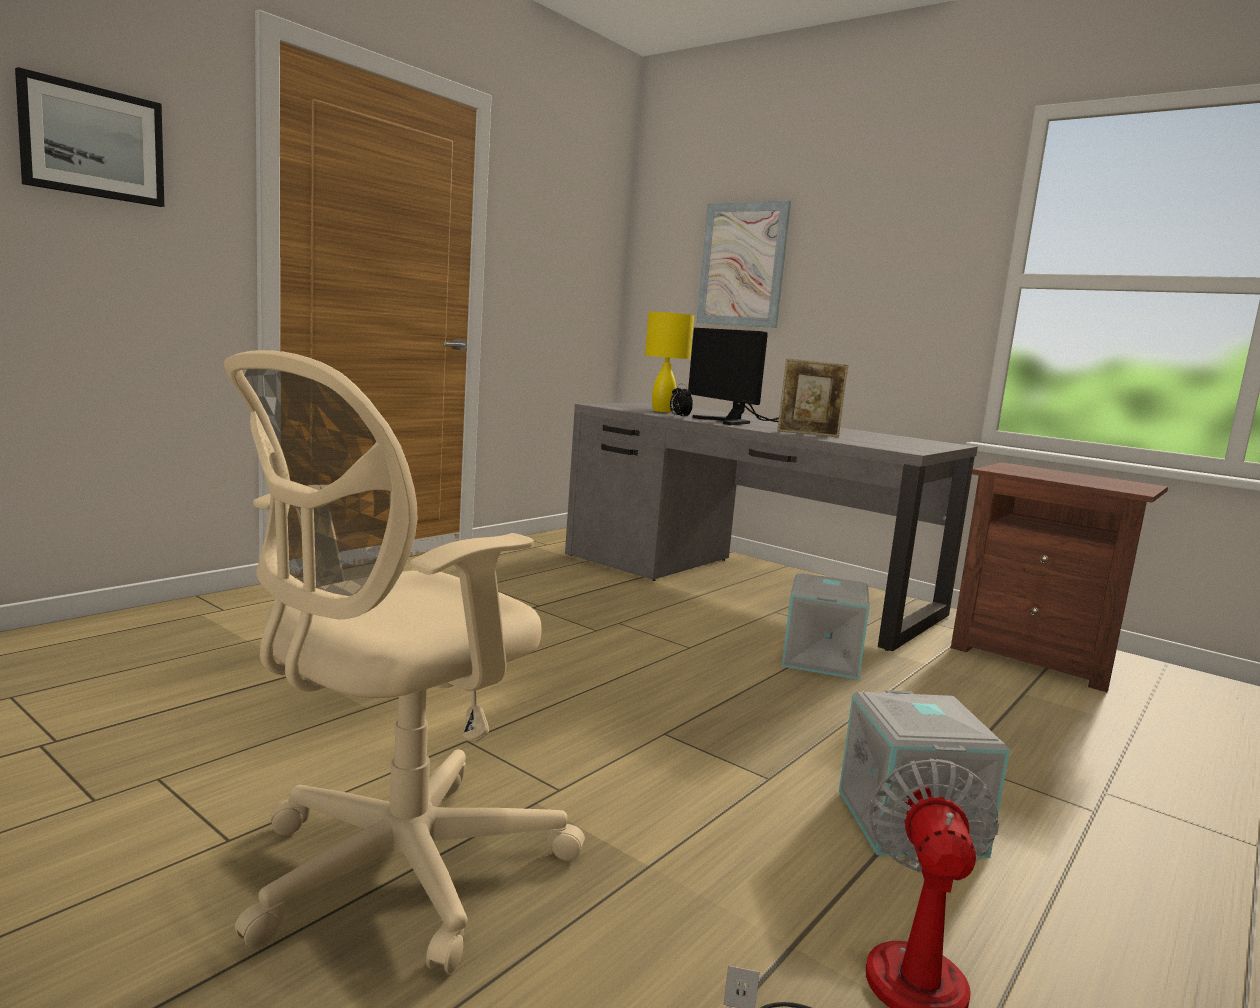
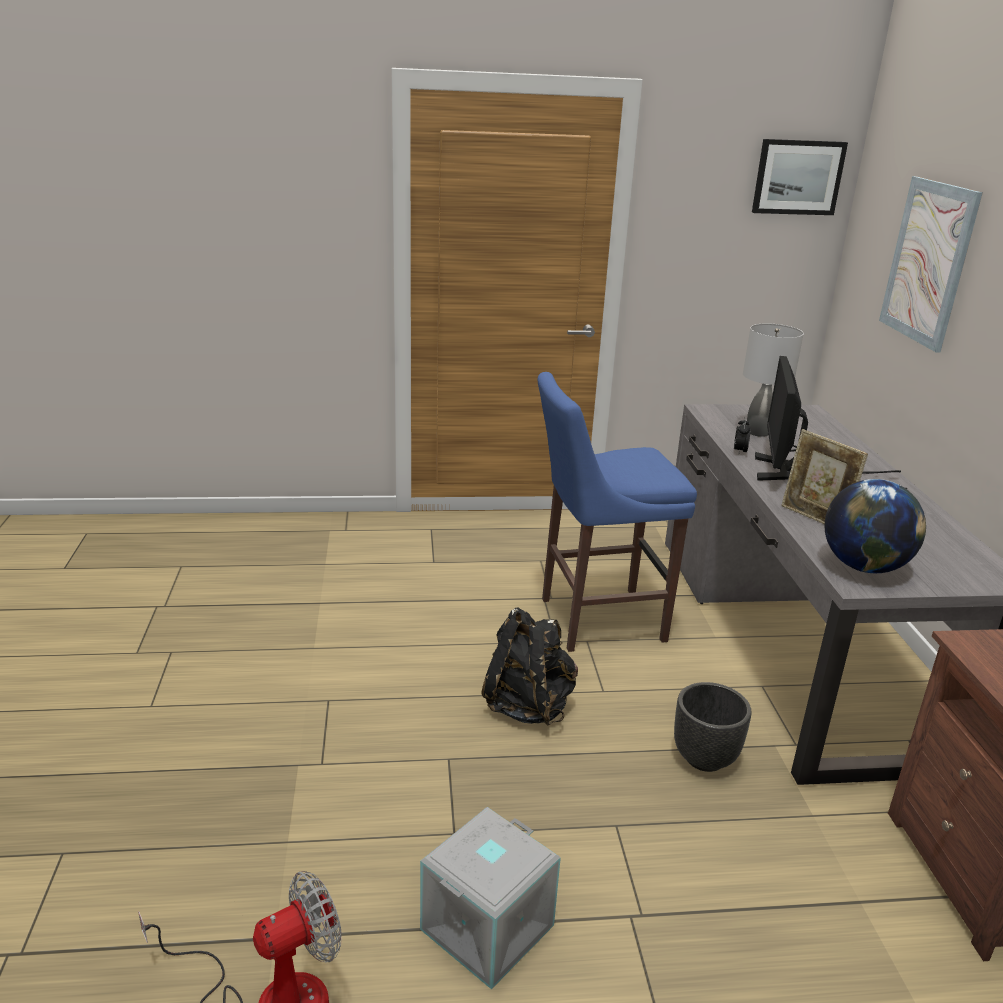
camera: 45 degrees right, 15 degrees up
(93, 142) = (270, 201): picture -> picture (798, 177)
(393, 873) = (181, 766): beige office chair -> none
(599, 609) = (595, 619): none -> blue stool
(654, 675) = (528, 705): none -> black backpack
(662, 411) = (758, 432): yellow table lamp -> grey table lamp
(823, 660) = (704, 759): grey storage box -> black planter
(890, 446) = (864, 567): none -> globe

